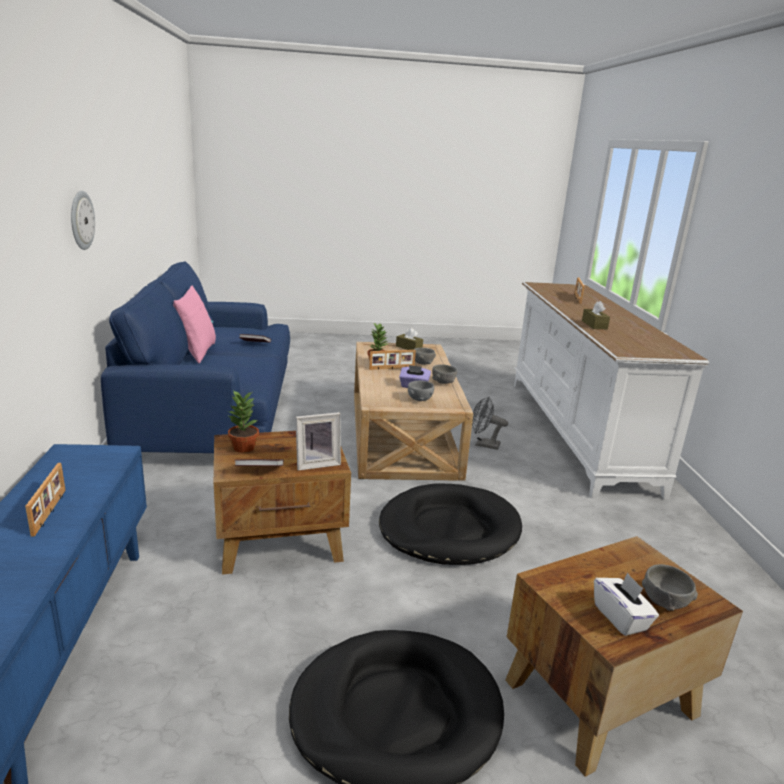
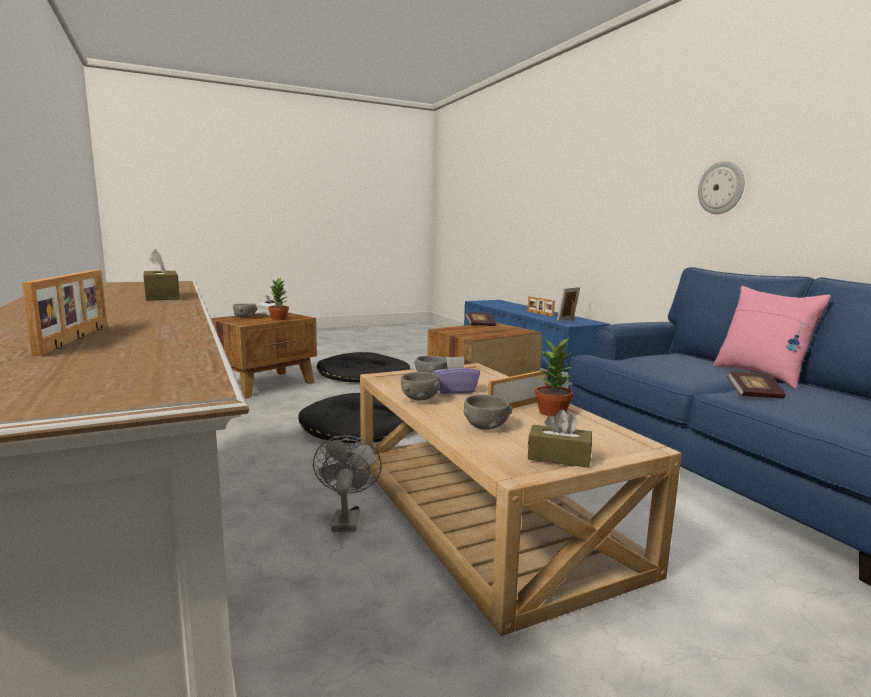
camera: 160 degrees right, 10 degrees down
(243, 447) = (511, 330): potted plant -> potted plant (279, 319)
(317, 463) = (453, 329): picture frame -> picture frame (569, 320)
(483, 444) = (346, 518): grey fan -> grey fan turned 90 degrees counterclockwise

